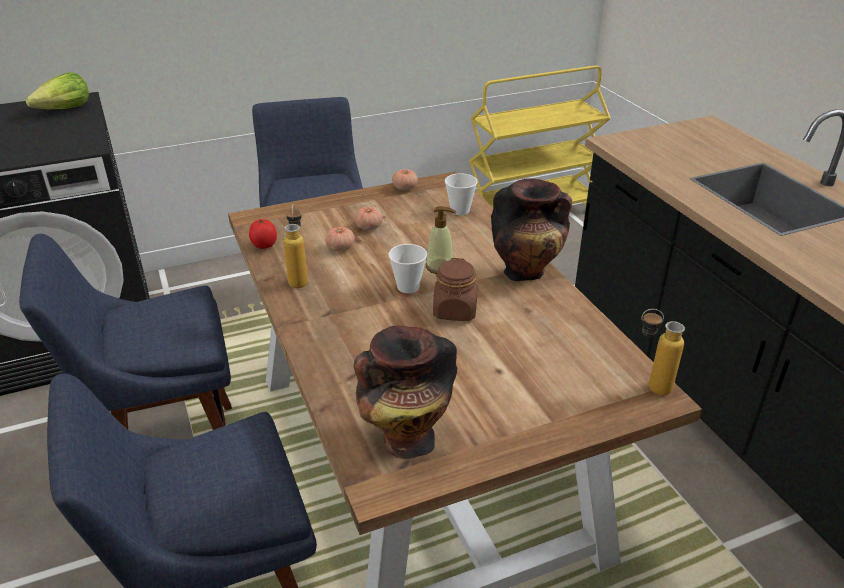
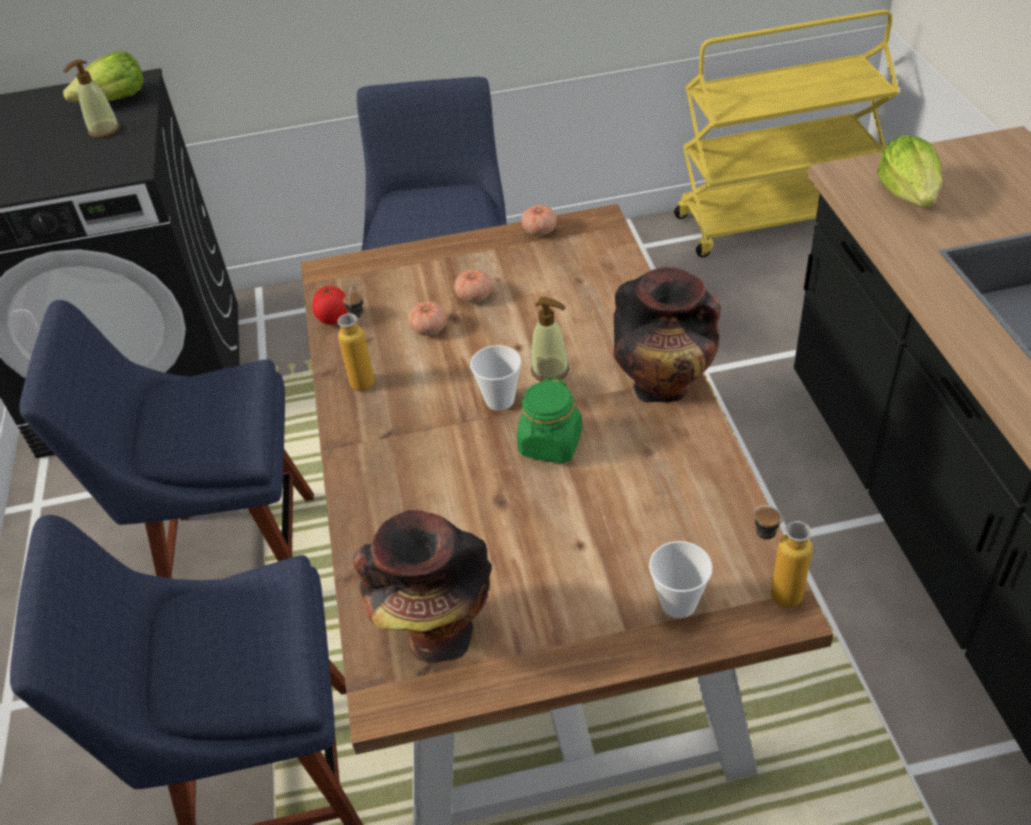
camera: 15 degrees right, 10 degrees up
(60, 126) = (104, 130): none -> soap dispenser
(455, 310) = (550, 444): brown jar -> green jar
(460, 210) = (604, 275): cup -> cup (678, 603)
(657, 150) = (909, 194): none -> lettuce

